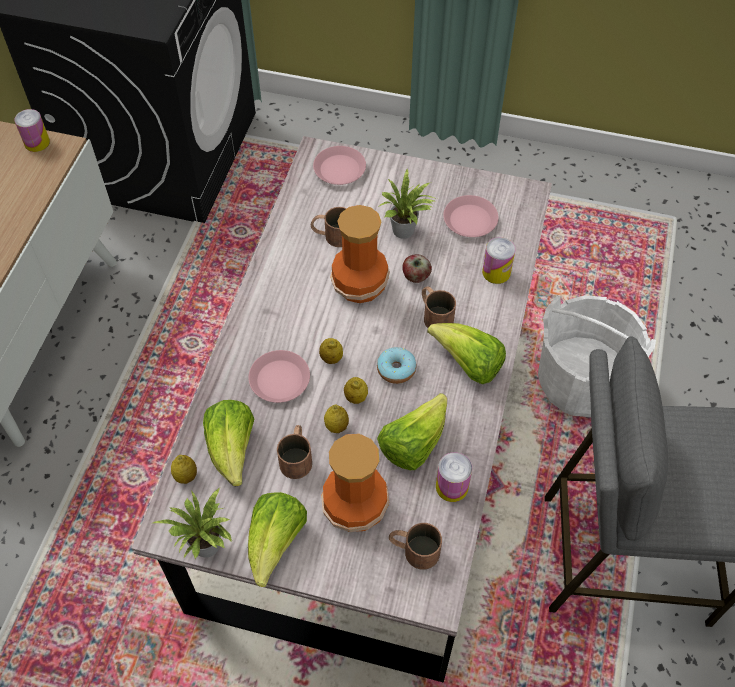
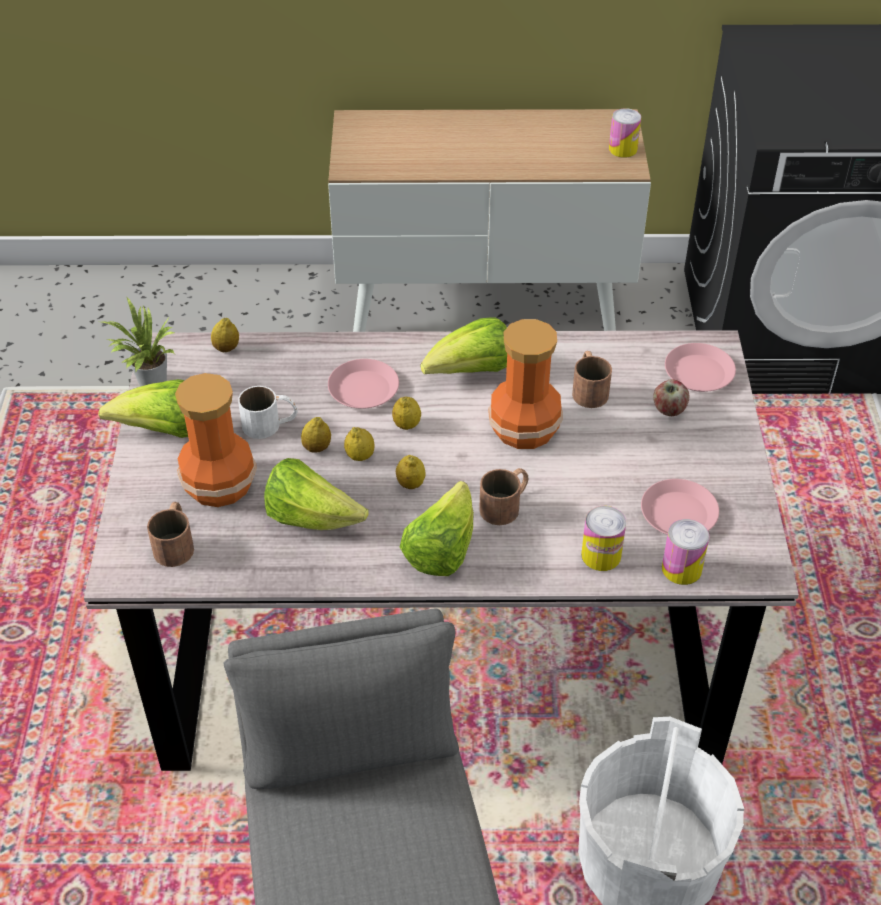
camera: 75 degrees right, 10 degrees down
(232, 450) = (264, 374): lettuce -> lettuce (471, 372)
(297, 456) = (270, 424): brown mug -> white mug
(396, 369) = (410, 484): donut -> lemon
(405, 232) = (627, 453): potted plant -> none
(416, 276) = (558, 476): apple -> apple (669, 410)
(452, 487) = (263, 563): can -> can (681, 569)

